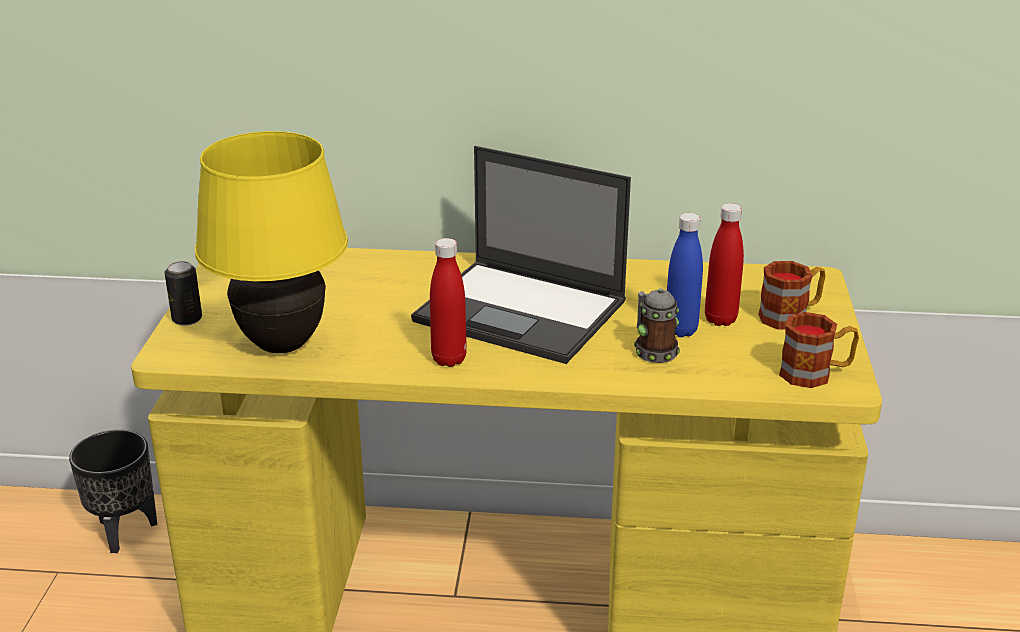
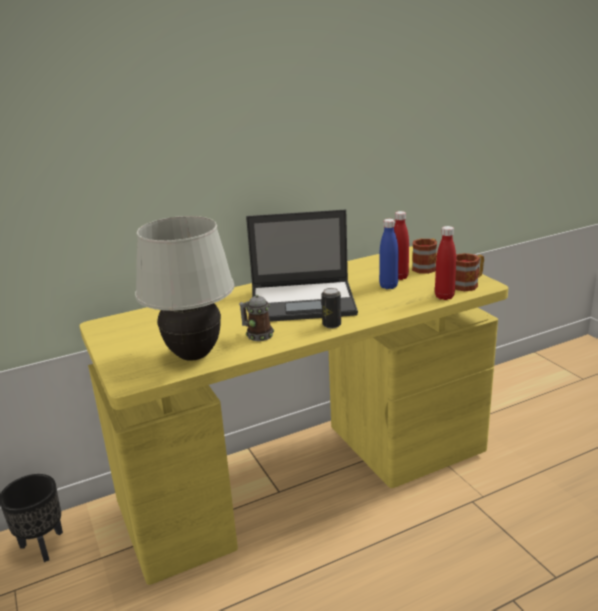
camera: 30 degrees left, 5 degrees down
(187, 319) = (115, 362): can -> can (331, 325)
(281, 345) = (194, 356): yellow table lamp -> white table lamp
(449, 359) = (296, 332): red bottle -> red bottle (444, 297)
(653, 350) = (388, 297): mug -> mug (257, 335)

